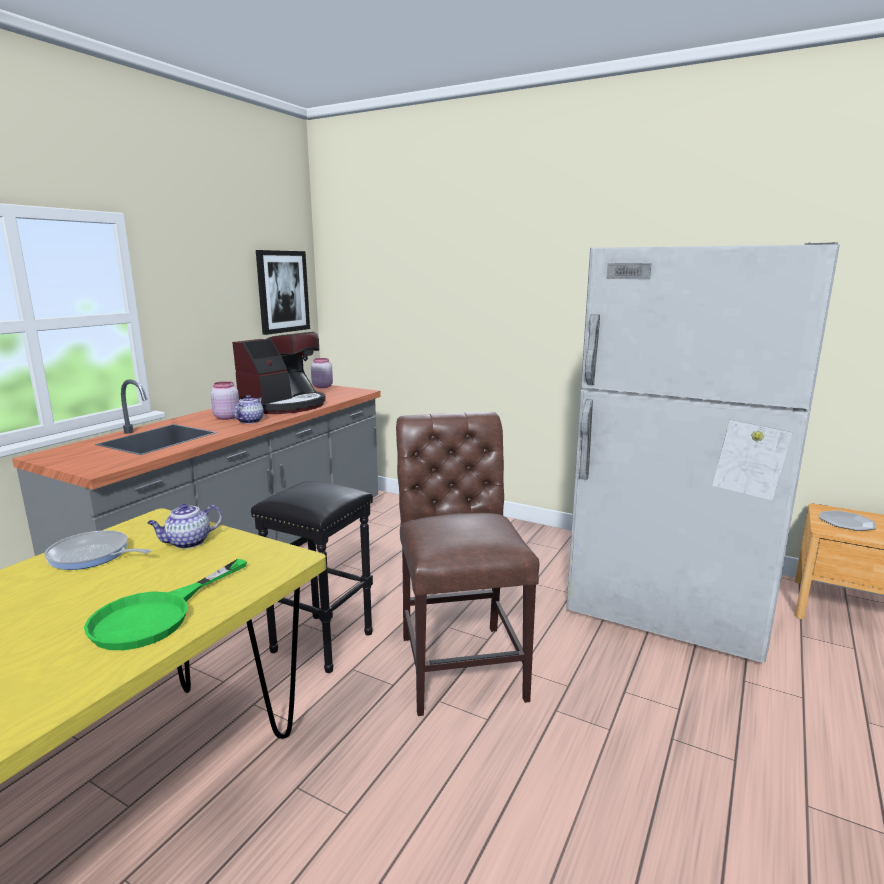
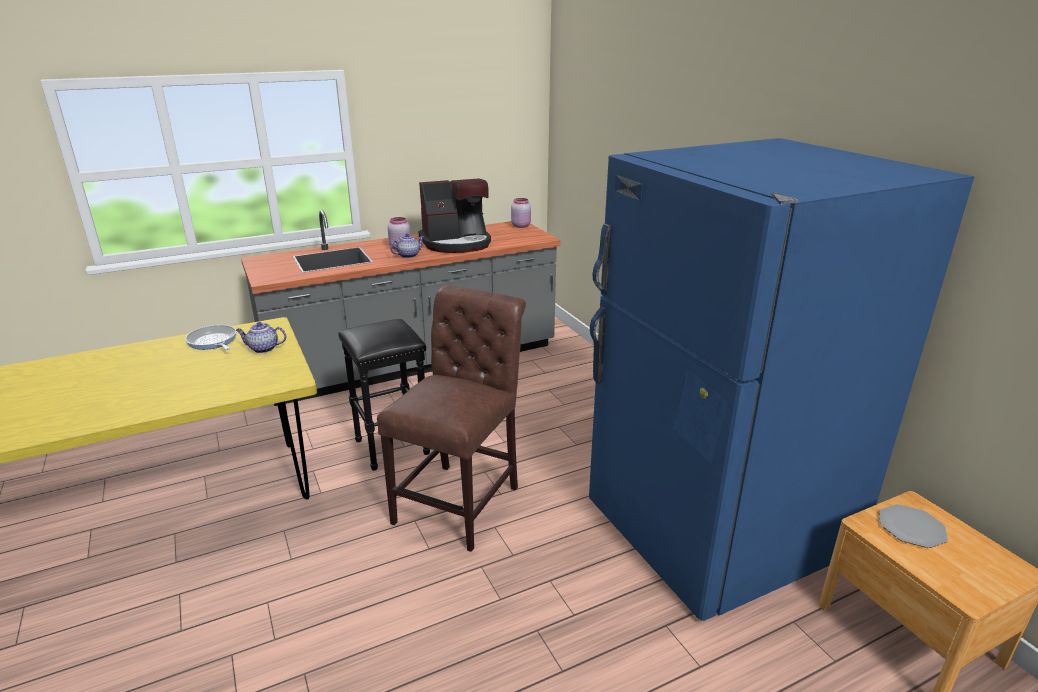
camera: 35 degrees right, 10 degrees up
(156, 615) = (189, 392): green frying pan -> none
(282, 291) = (505, 129): picture -> none
(675, 594) = (717, 527): white fridge -> blue fridge

